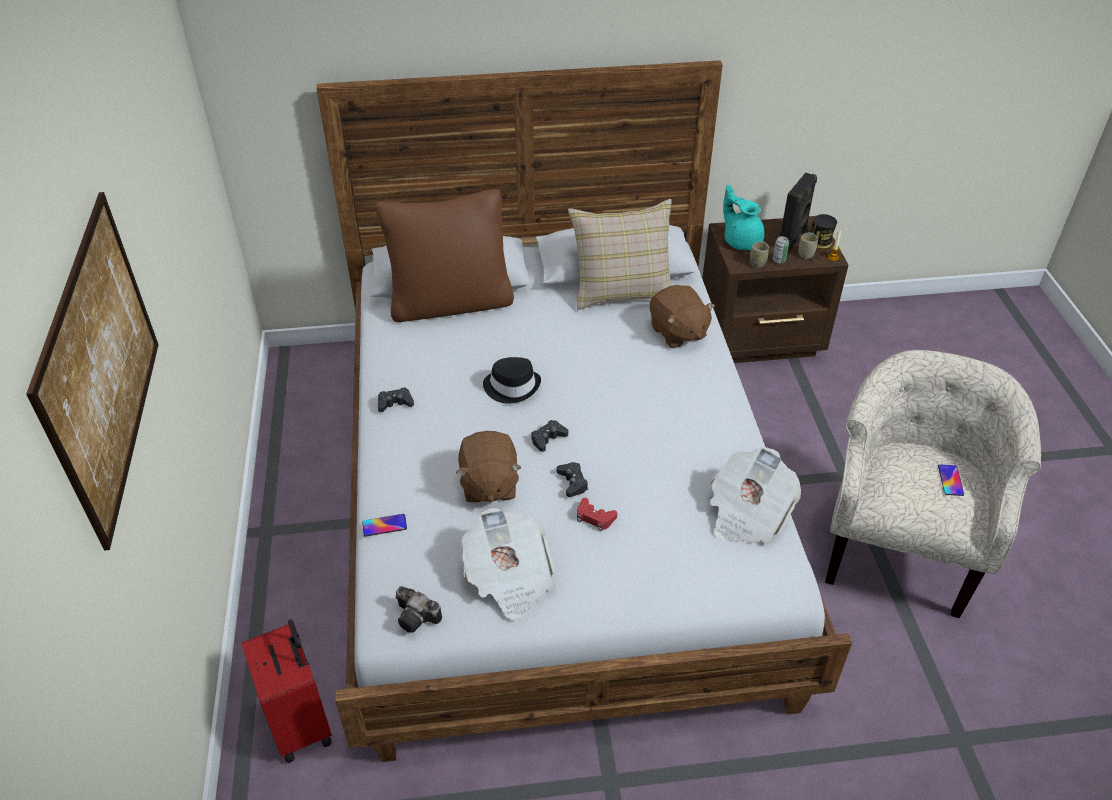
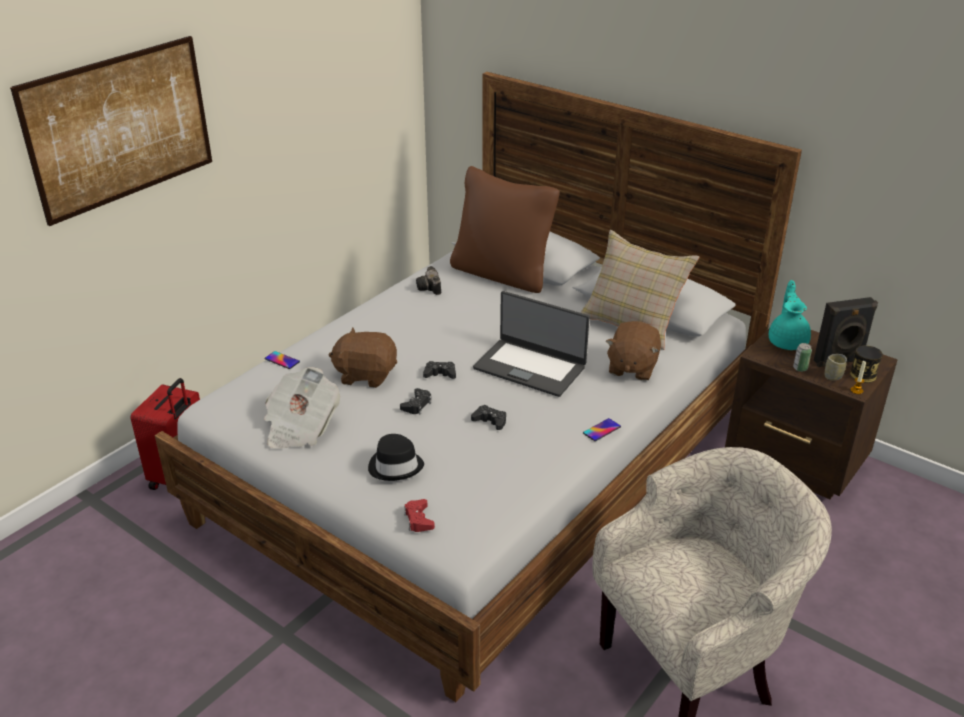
camera: 45 degrees right, 10 degrees down
(395, 403) = (384, 307): black game controller -> black game controller (490, 421)
(418, 618) = (227, 412): camera -> camera (430, 288)
(488, 484) = (366, 375): brown plush toy -> brown plush toy turned 60 degrees clockwise
(512, 386) = (464, 335): black hat -> black hat (396, 466)
(594, 518) = (398, 430): red game controller -> red game controller (418, 519)
(607, 382) = (530, 367): none -> laptop
(747, 514) = (499, 493): newspaper -> none
(757, 263) = (776, 361): cup -> none
(950, 480) = (715, 590): phone -> phone (602, 430)

